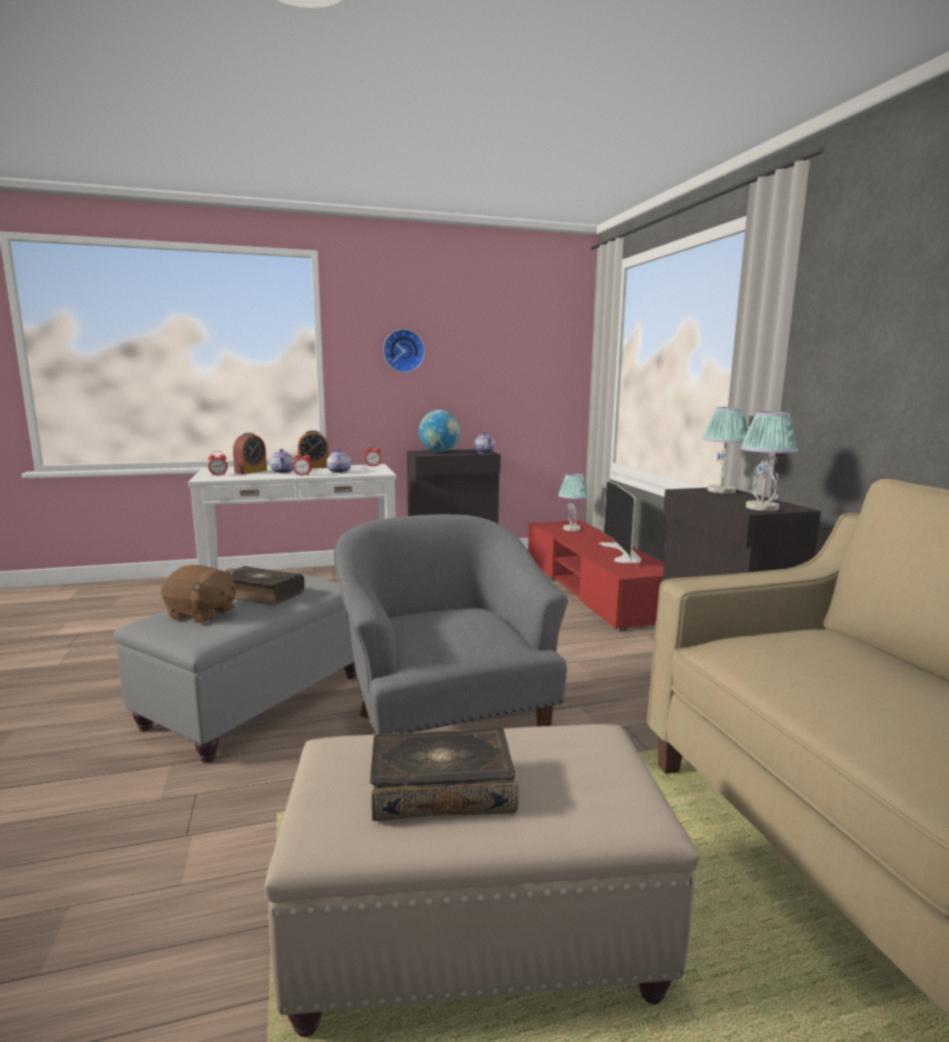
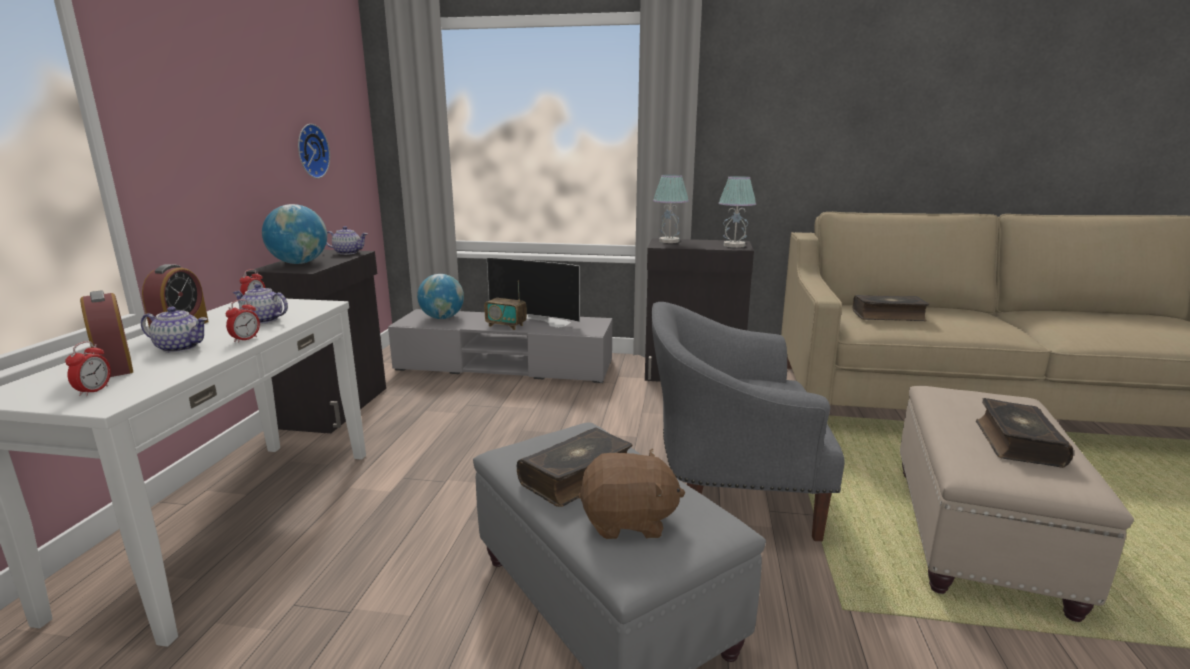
camera: 65 degrees left, 5 degrees up
(202, 614) = (628, 521): brown plush toy -> brown plush toy turned 45 degrees clockwise
(403, 351) = (210, 117): wall clock -> wall clock (310, 151)
(572, 529) = (442, 318): table lamp -> globe
(587, 547) = (506, 326): none -> radio
(593, 589) = (504, 366): red tv stand -> grey tv stand
(809, 658) = (888, 316): none -> book

